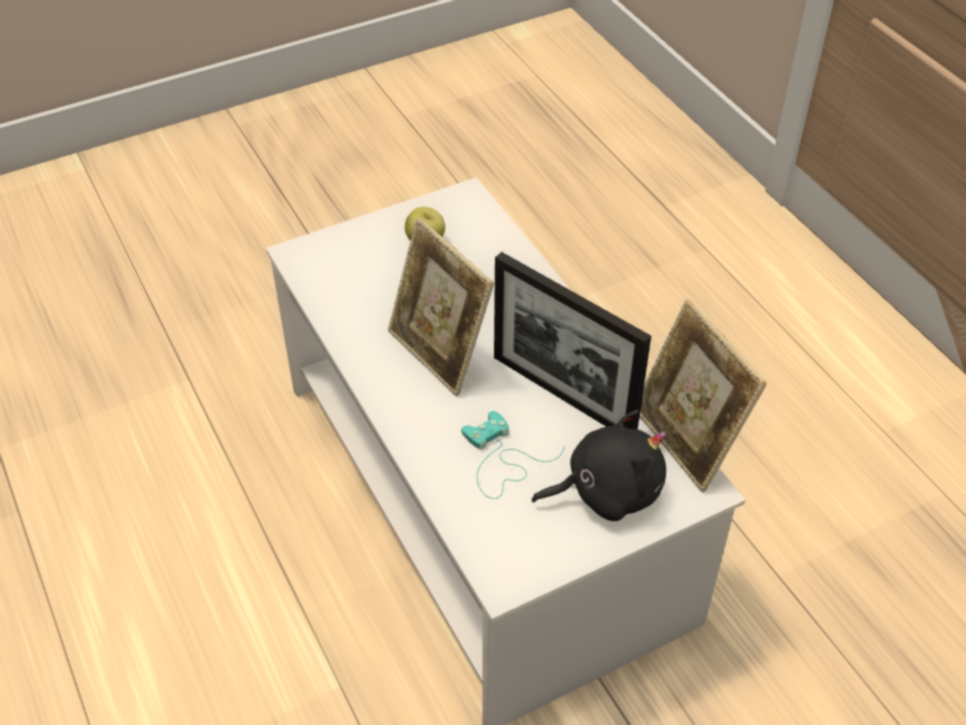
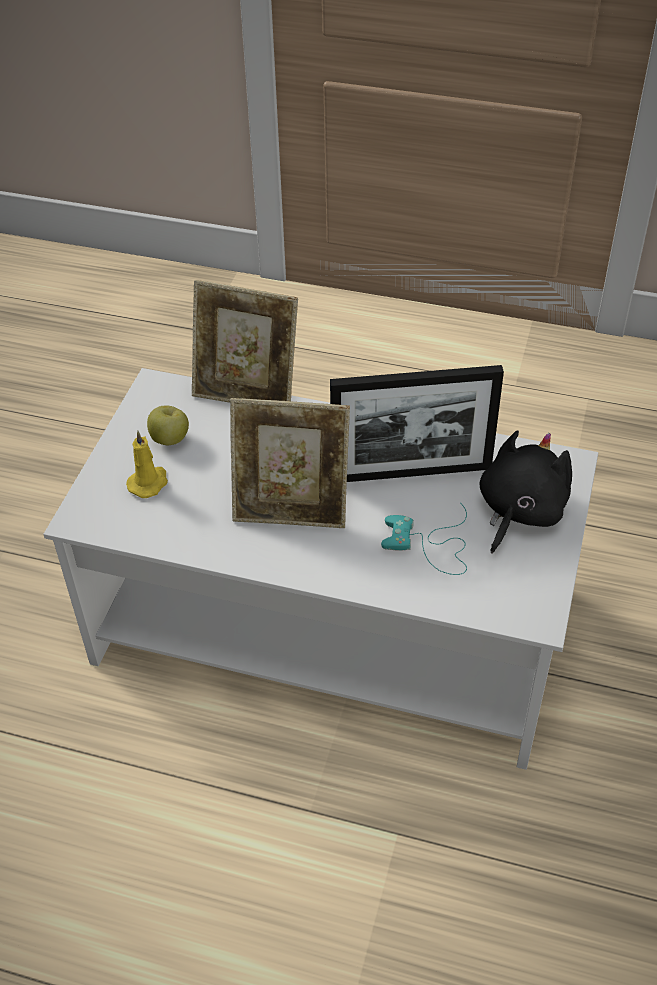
camera: 45 degrees left, 0 degrees up
(372, 262) = (149, 482): none -> yellow candle
(686, 441) = (522, 443): picture frame -> picture frame (247, 392)

